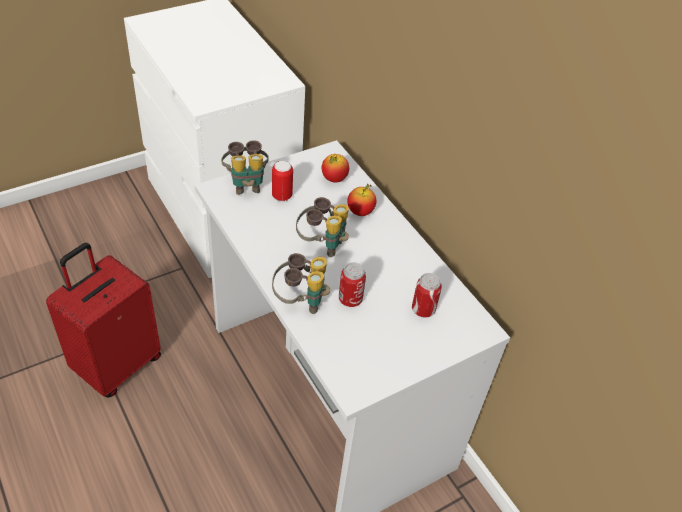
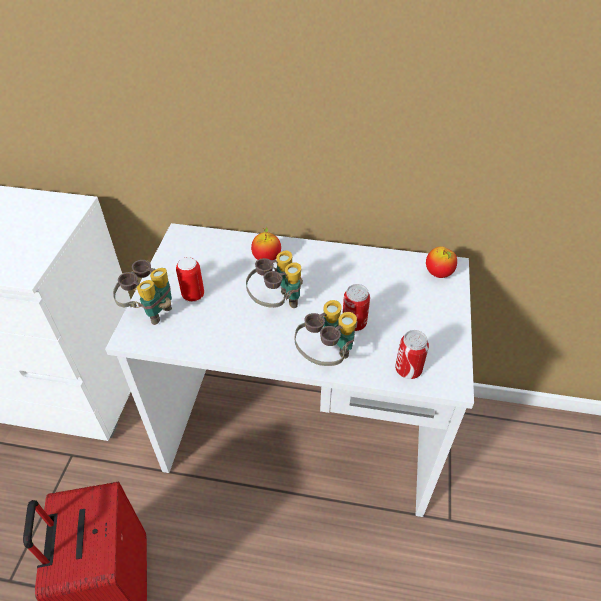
camera: 45 degrees left, 0 degrees up
(334, 179) = (213, 251): apple -> apple (438, 274)
(423, 310) = (403, 287): can -> can (408, 370)

